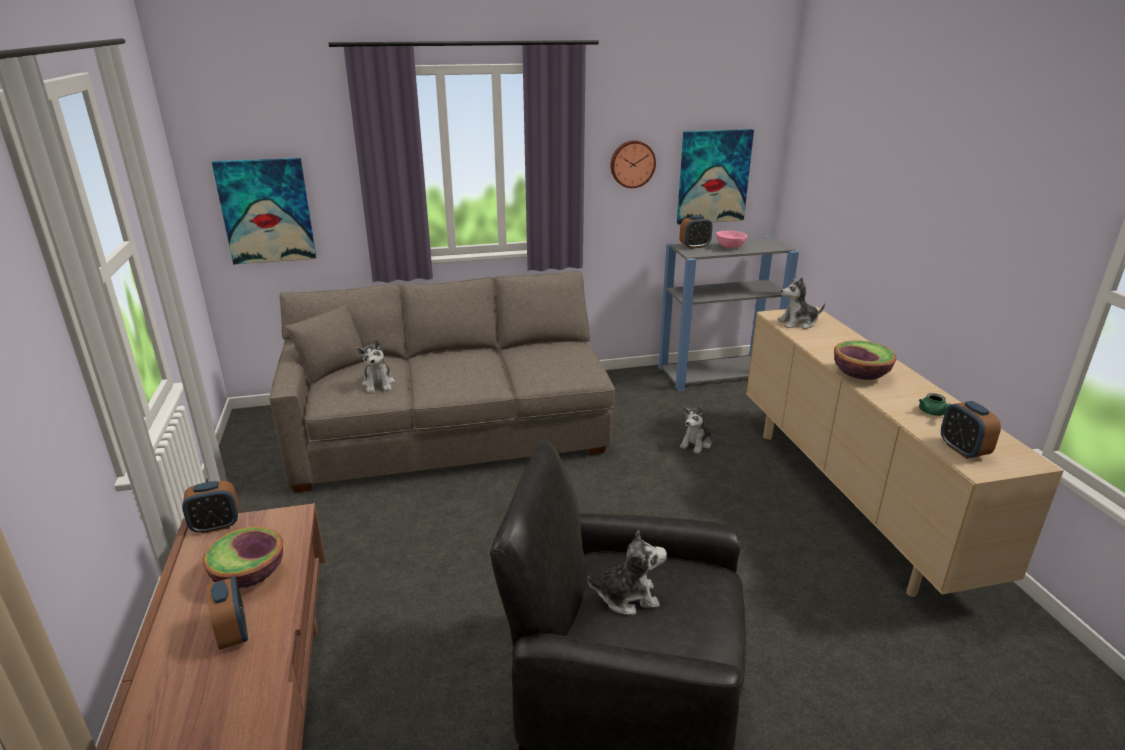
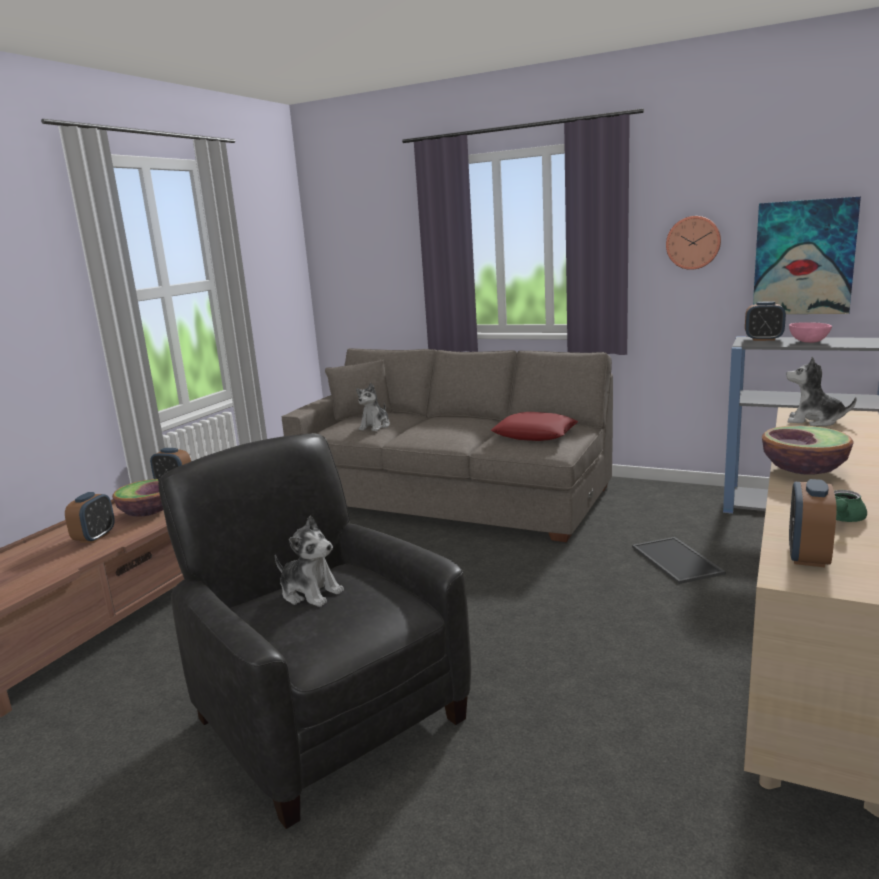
camera: 40 degrees right, 10 degrees down
(266, 211) = (360, 284): picture -> none
(553, 361) = (535, 434): none -> red pillow
(696, 444) = (678, 560): plush toy -> tray

